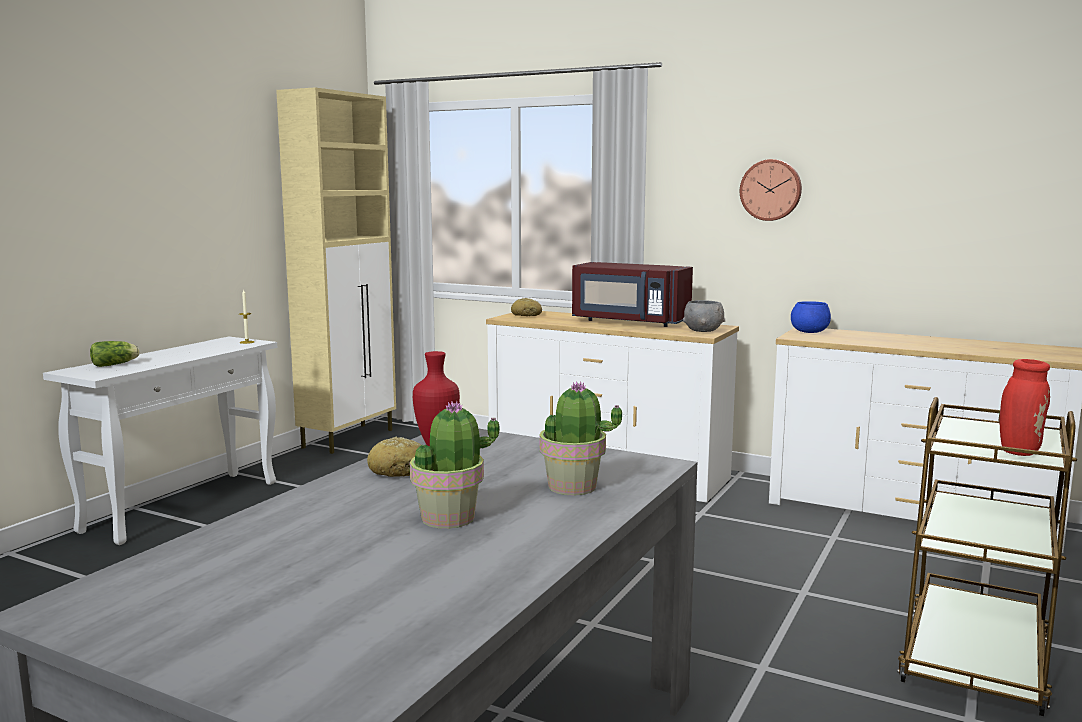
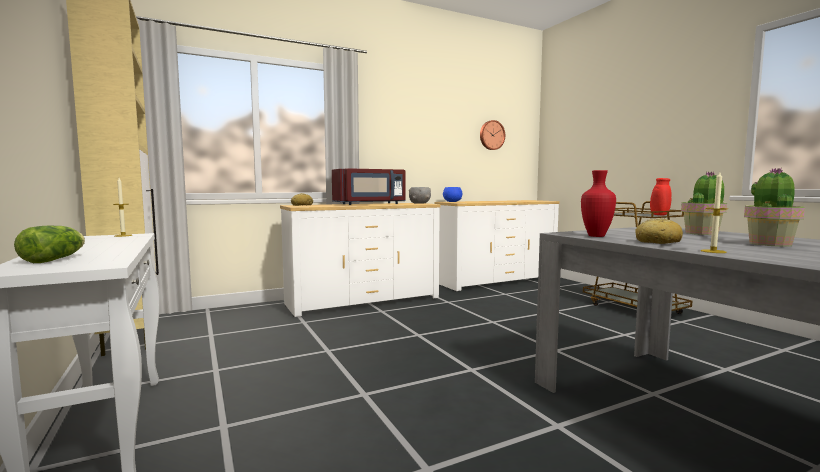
camera: 55 degrees left, 5 degrees down
(319, 493) = (713, 251): none -> candle
(771, 190) = (418, 131): wall clock -> wall clock (491, 135)

